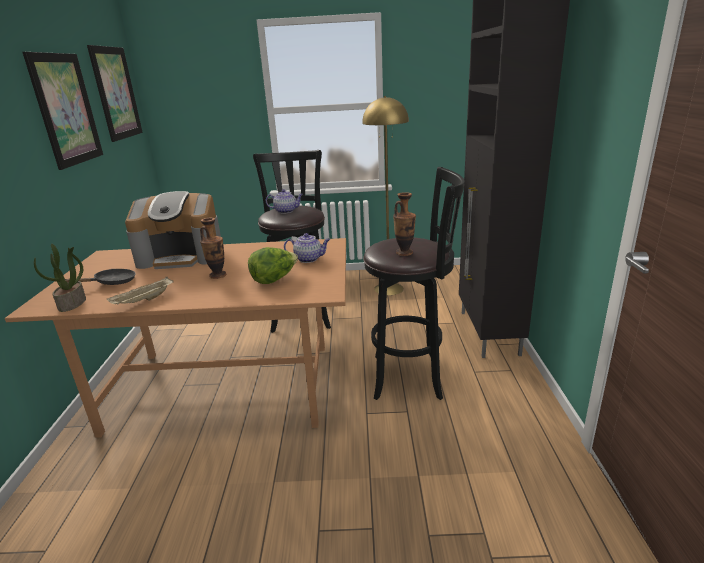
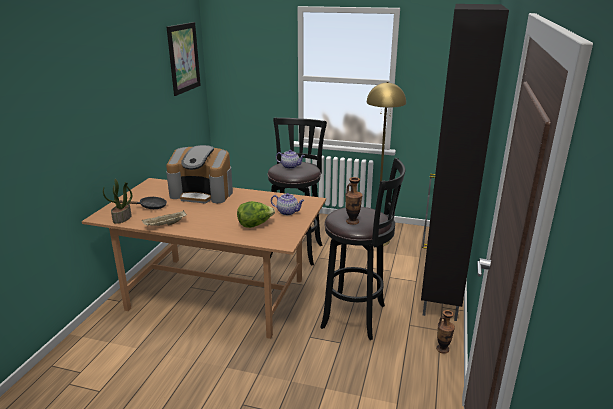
camera: 15 degrees right, 0 degrees up
(66, 109) = (143, 77): picture -> none
(218, 275) = (219, 214): vase -> vase (442, 349)

